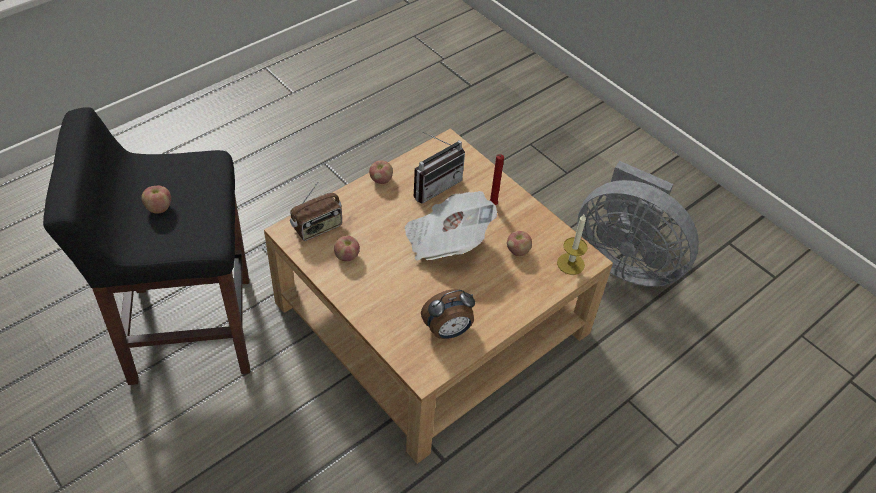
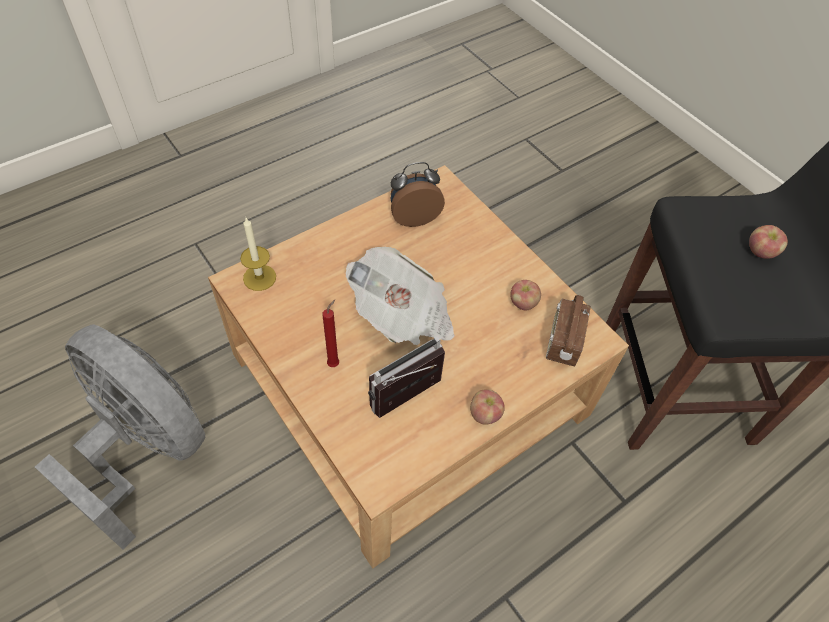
camera: 175 degrees left, 5 degrees up
(318, 228) = (562, 342): radio -> radio turned 45 degrees counterclockwise
(518, 251) = (318, 297): apple -> none

